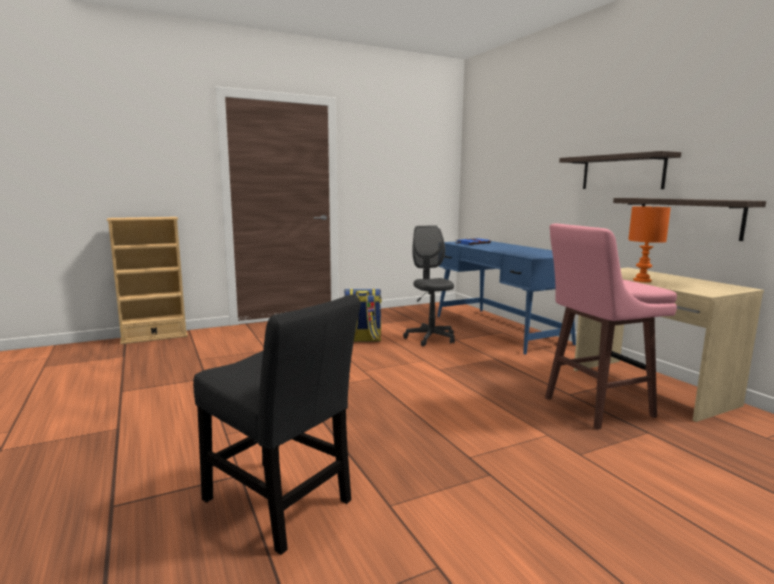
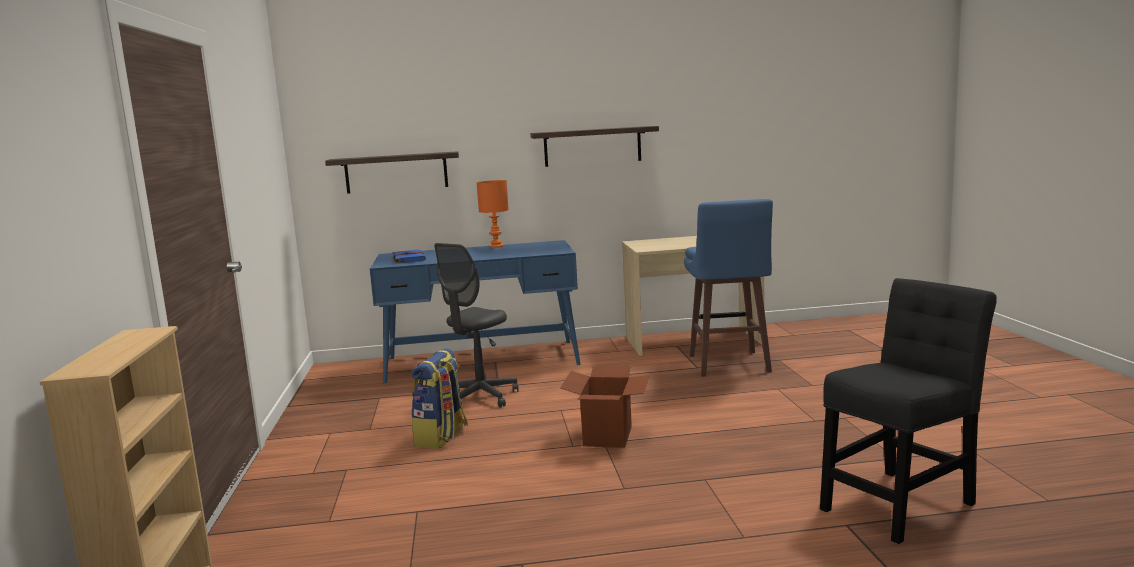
camera: 70 degrees left, 0 degrees up
(383, 378) = (608, 436): none -> cardboard box
(430, 338) = (480, 398): grey office chair -> grey office chair turned 60 degrees counterclockwise
(595, 407) = (728, 365): pink stool -> blue stool
(642, 280) = (693, 245): orange table lamp -> orange table lamp (496, 246)
(689, 217) = (668, 184): shelf -> shelf (396, 172)

